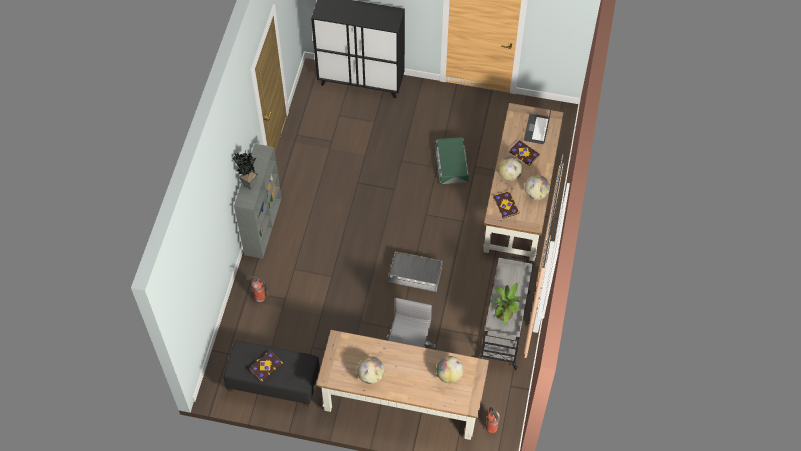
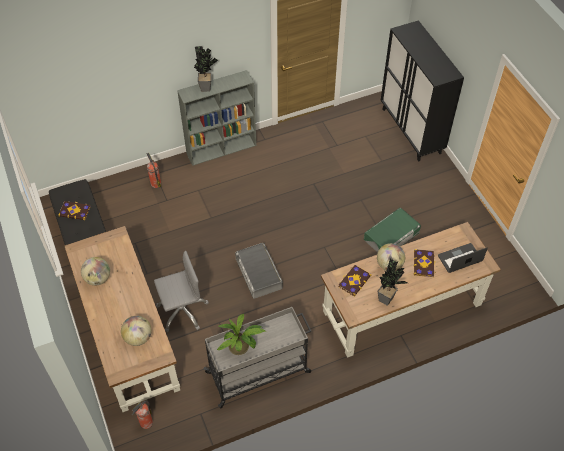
camera: 55 degrees right, 5 degrees down
(536, 194) = (388, 298): globe -> potted plant

